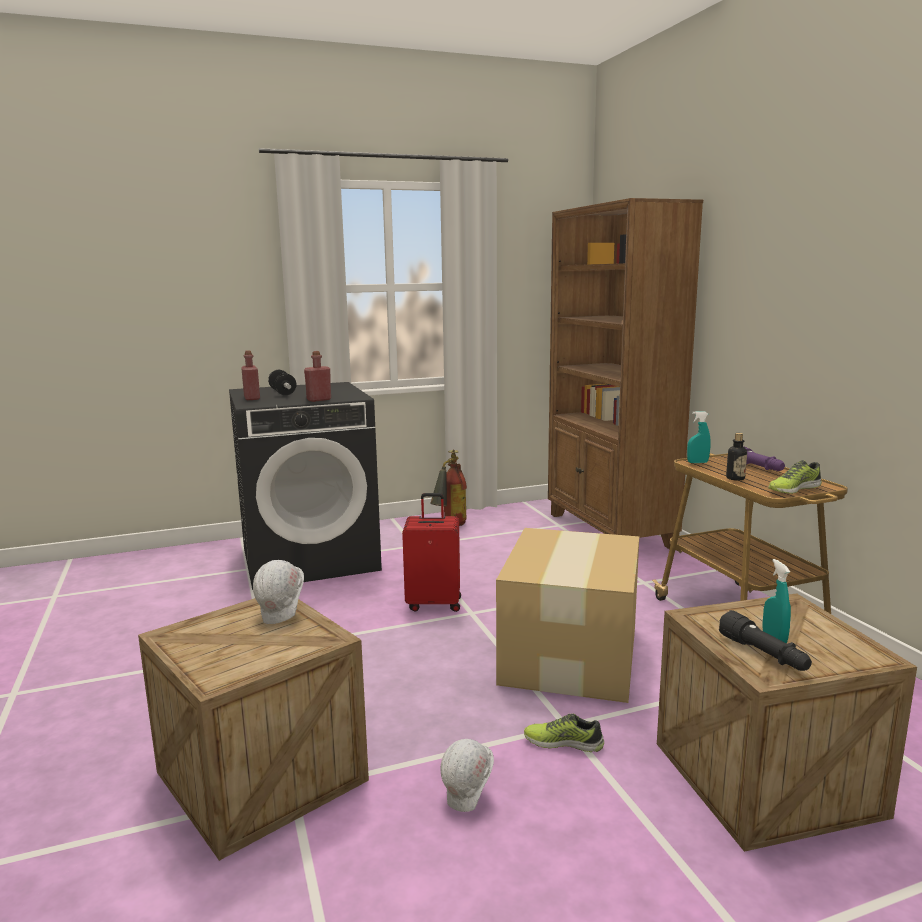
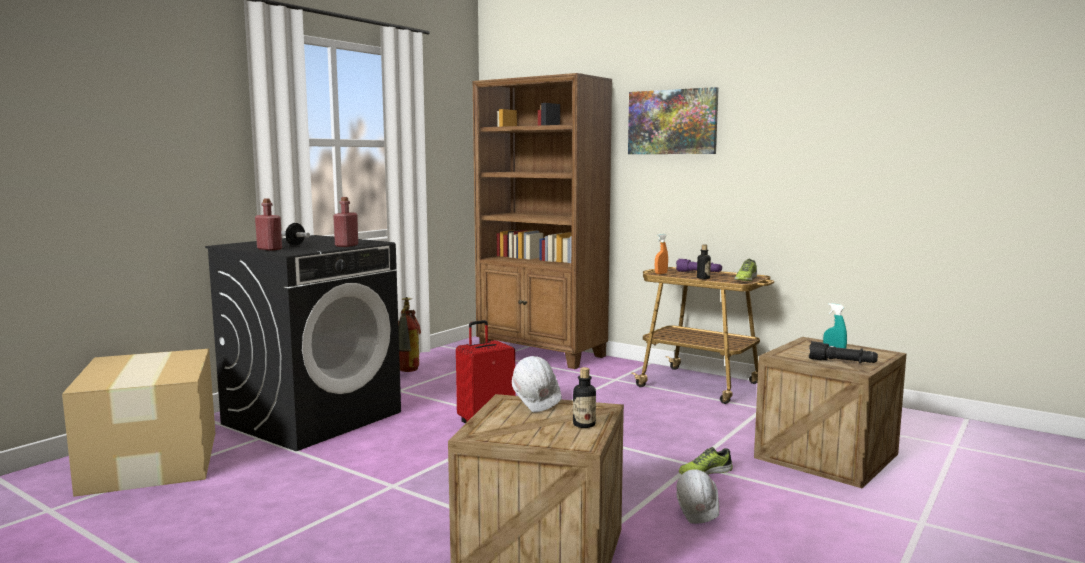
camera: 35 degrees left, 5 degrees down
(270, 655) = (584, 424): none -> bottle
(571, 654) = (635, 428): cardboard box -> cardboard box (153, 460)
(697, 462) = (661, 273): turquoise spray bottle -> orange spray bottle
(762, 257) = (672, 122): none -> picture

